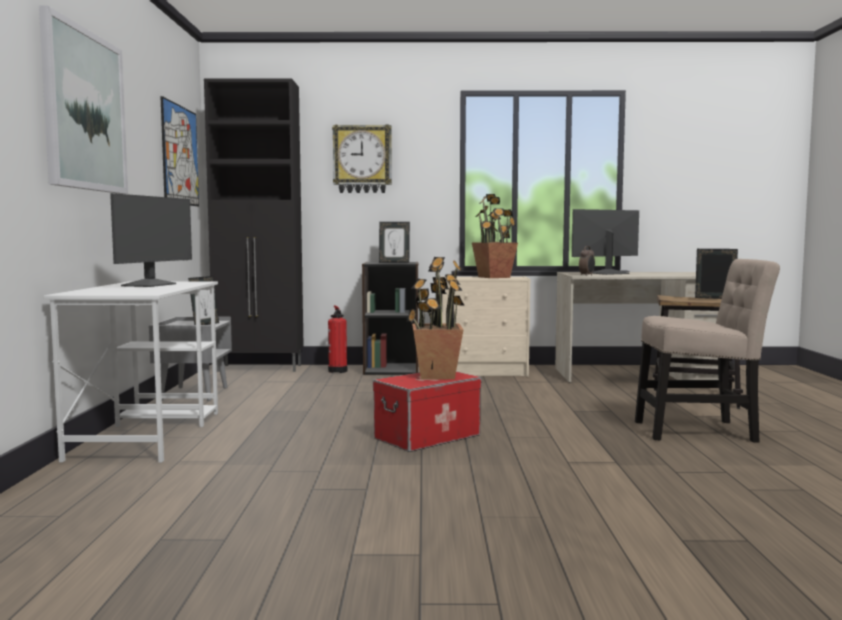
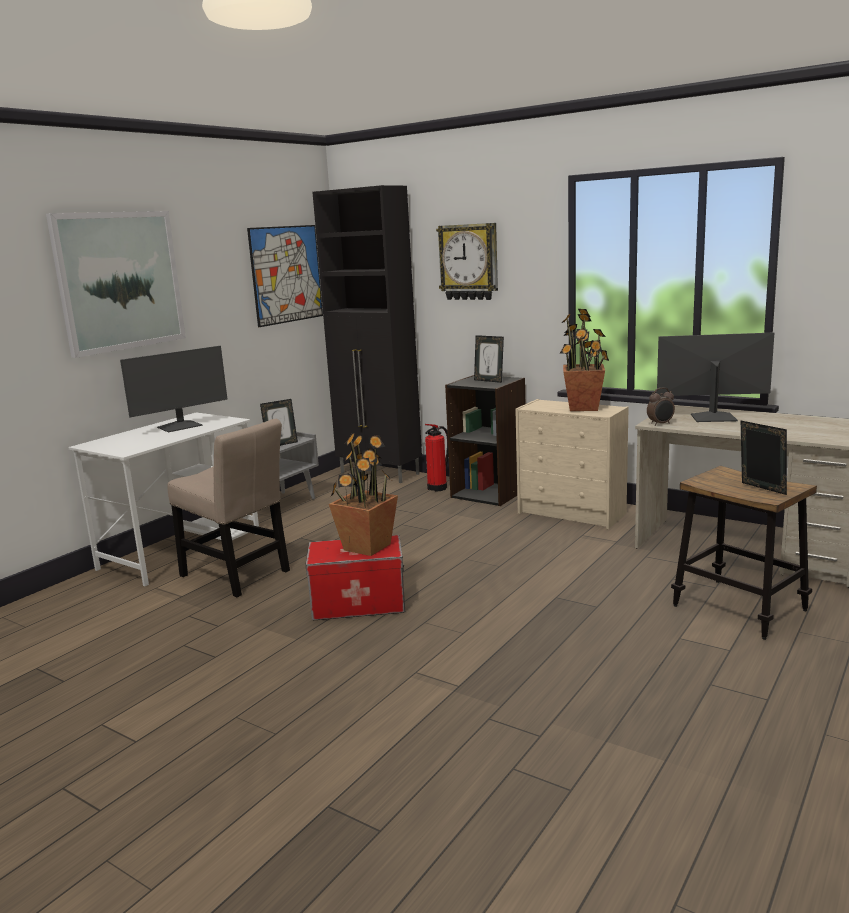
camera: 35 degrees right, 10 degrees up
(700, 431) = (635, 666): beige chair -> beige chair (238, 575)

